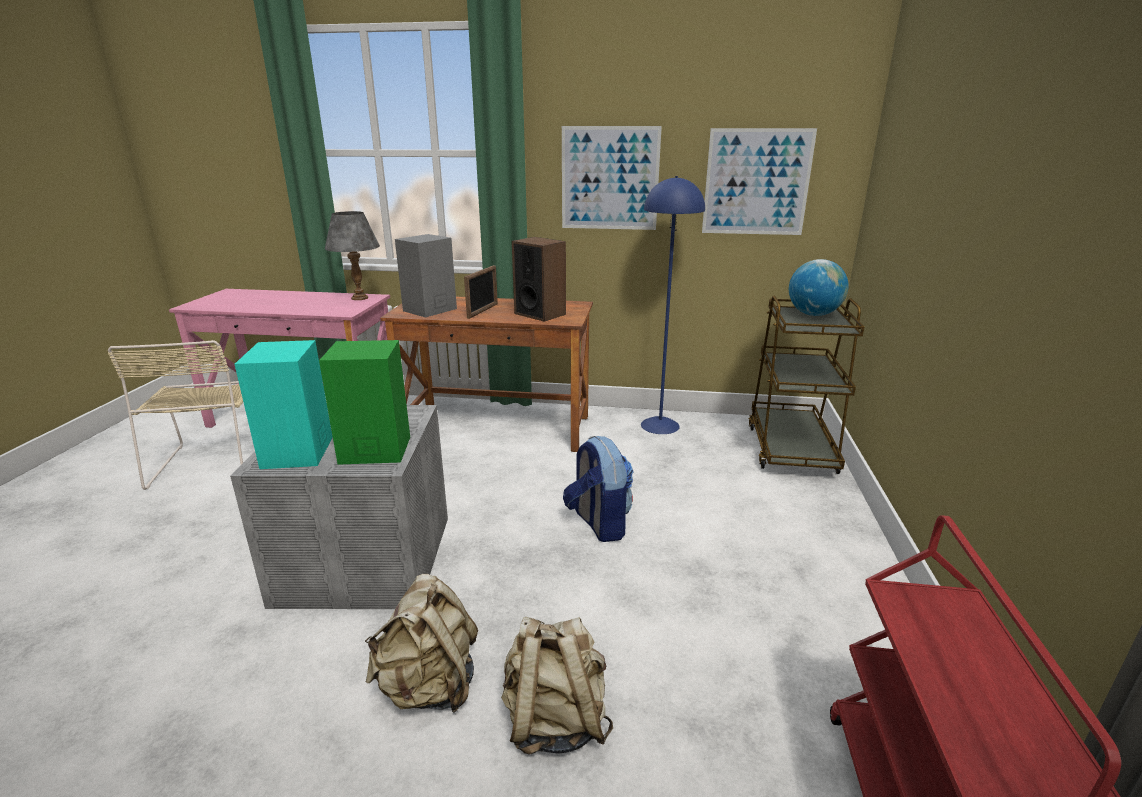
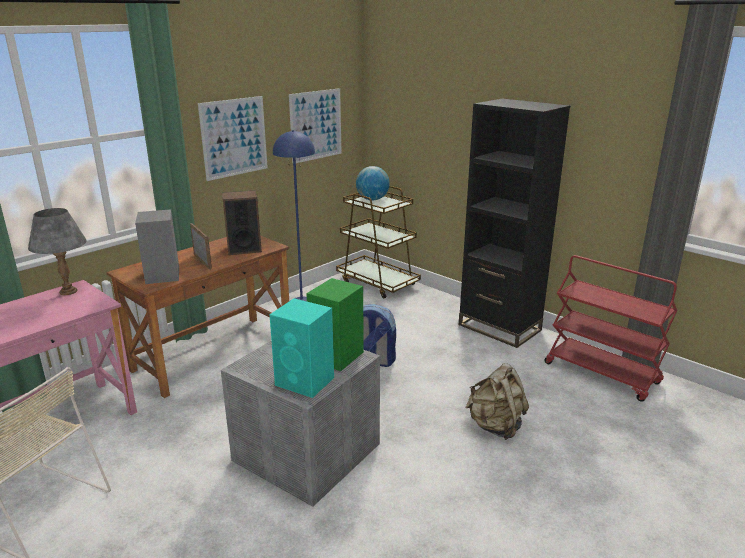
camera: 55 degrees left, 0 degrees up
(429, 686) = (443, 456): beige backpack -> none
(859, 606) = (499, 327): none -> black bookcase

